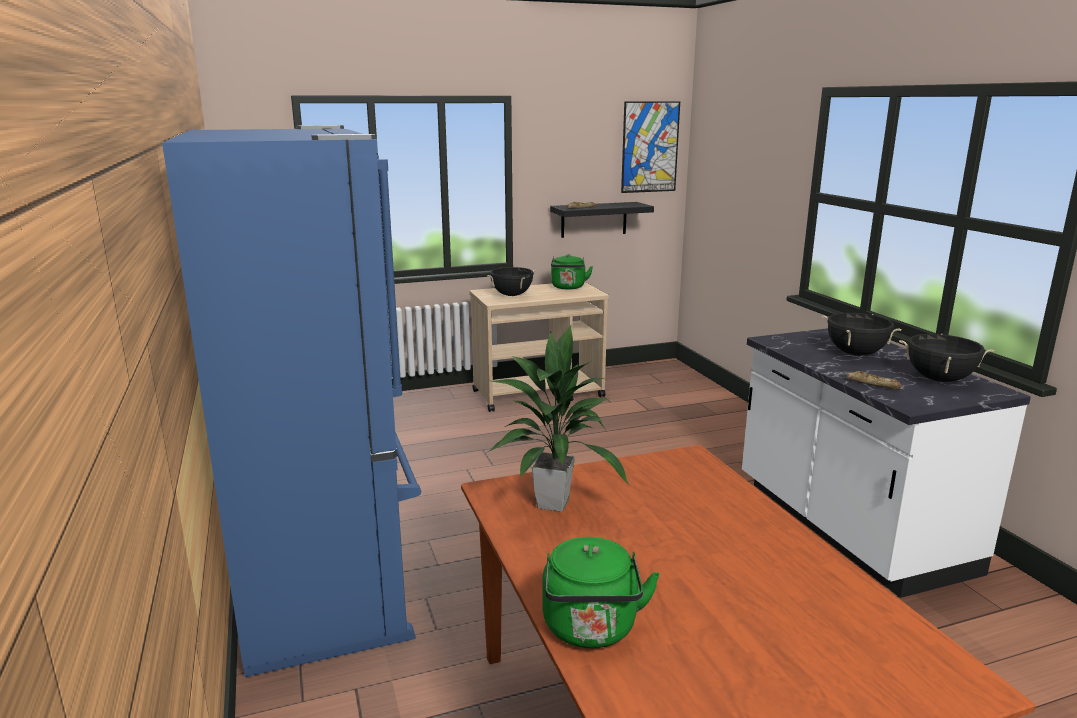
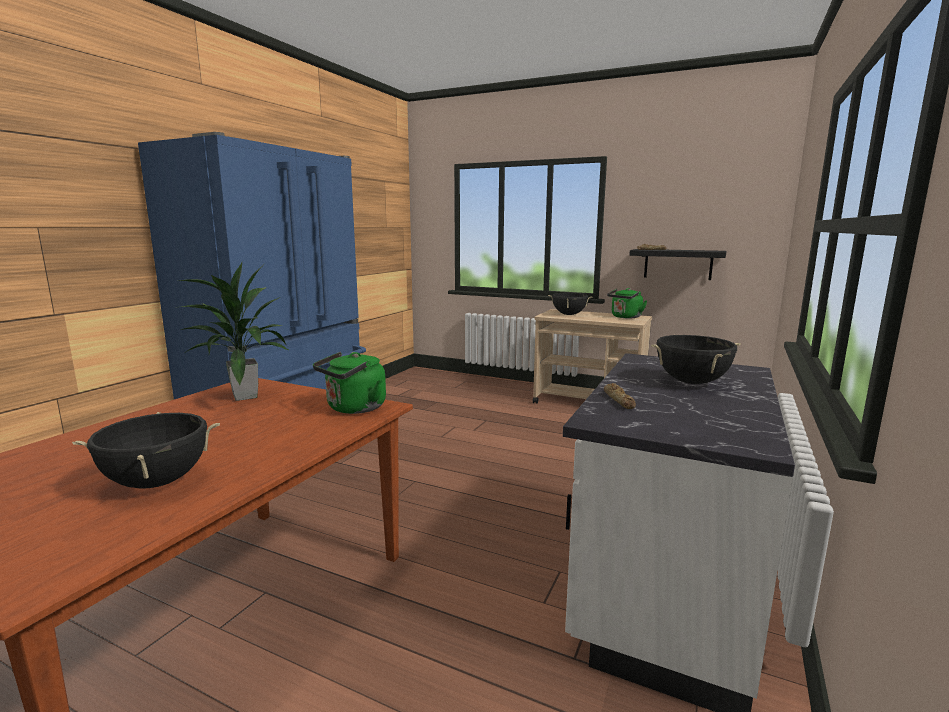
camera: 45 degrees right, 5 degrees down
(591, 630) = (69, 442): green kettle -> green kettle (353, 408)
(650, 147) = (745, 198): picture -> none
(939, 379) = (713, 418): black cooking pot -> black cooking pot (157, 482)

